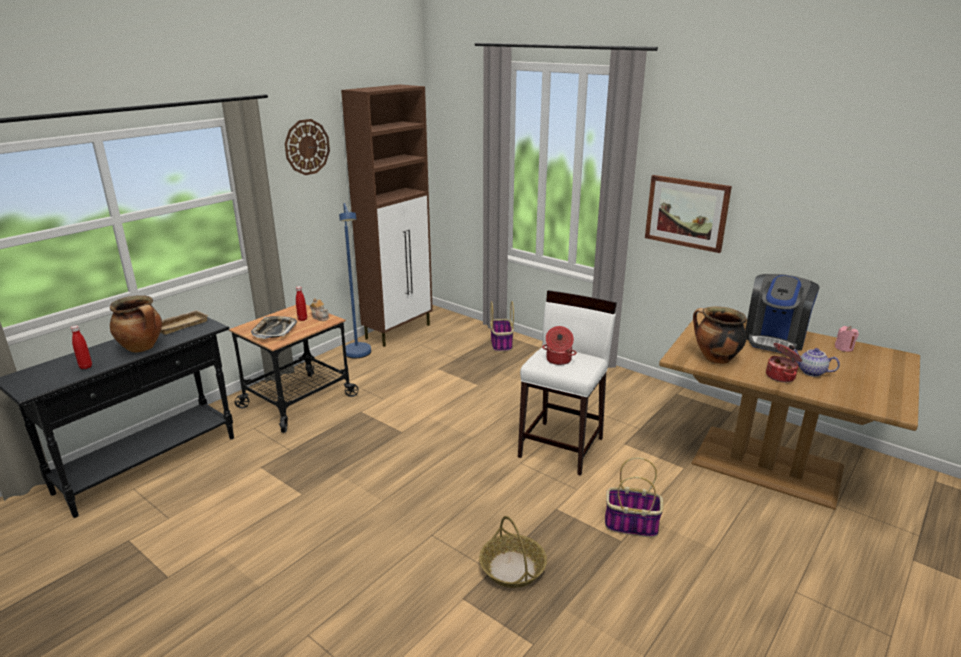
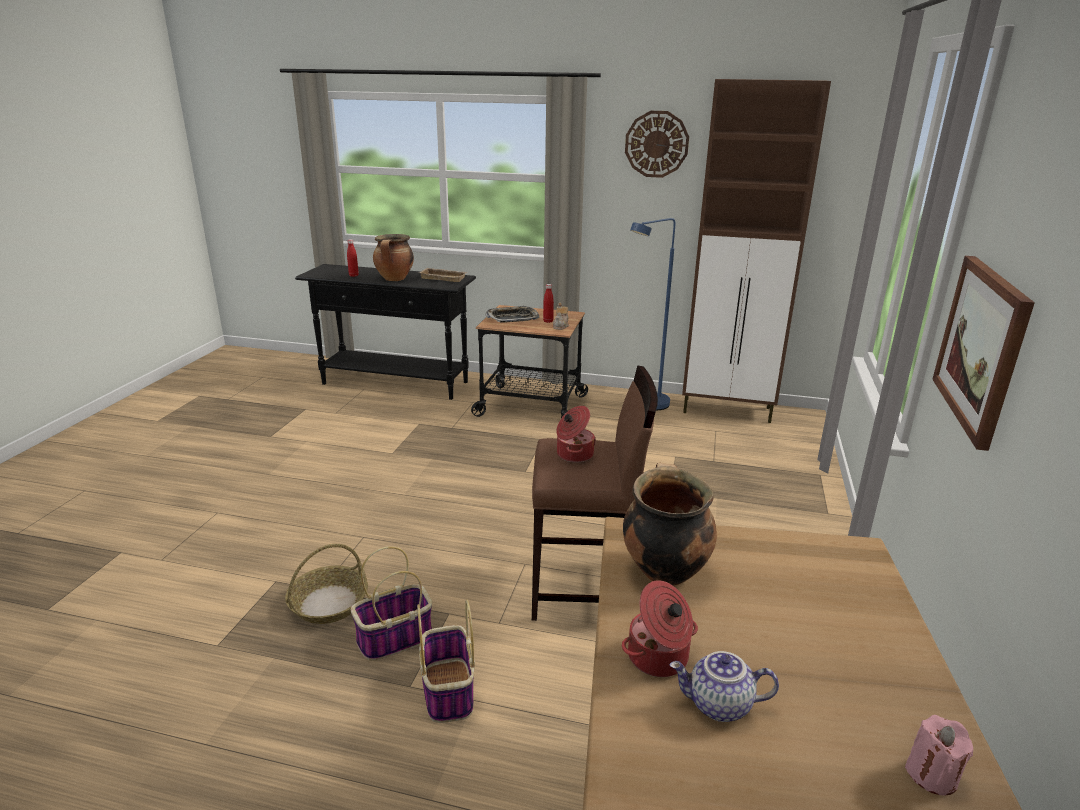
camera: 65 degrees right, 0 degrees up
(501, 344) = (793, 482): basket -> basket (394, 639)
(562, 447) = (585, 590): white stool -> brown stool
(774, 338) = (846, 644): coffee machine -> none
(811, 372) = (719, 706): teapot -> teapot turned 90 degrees counterclockwise

